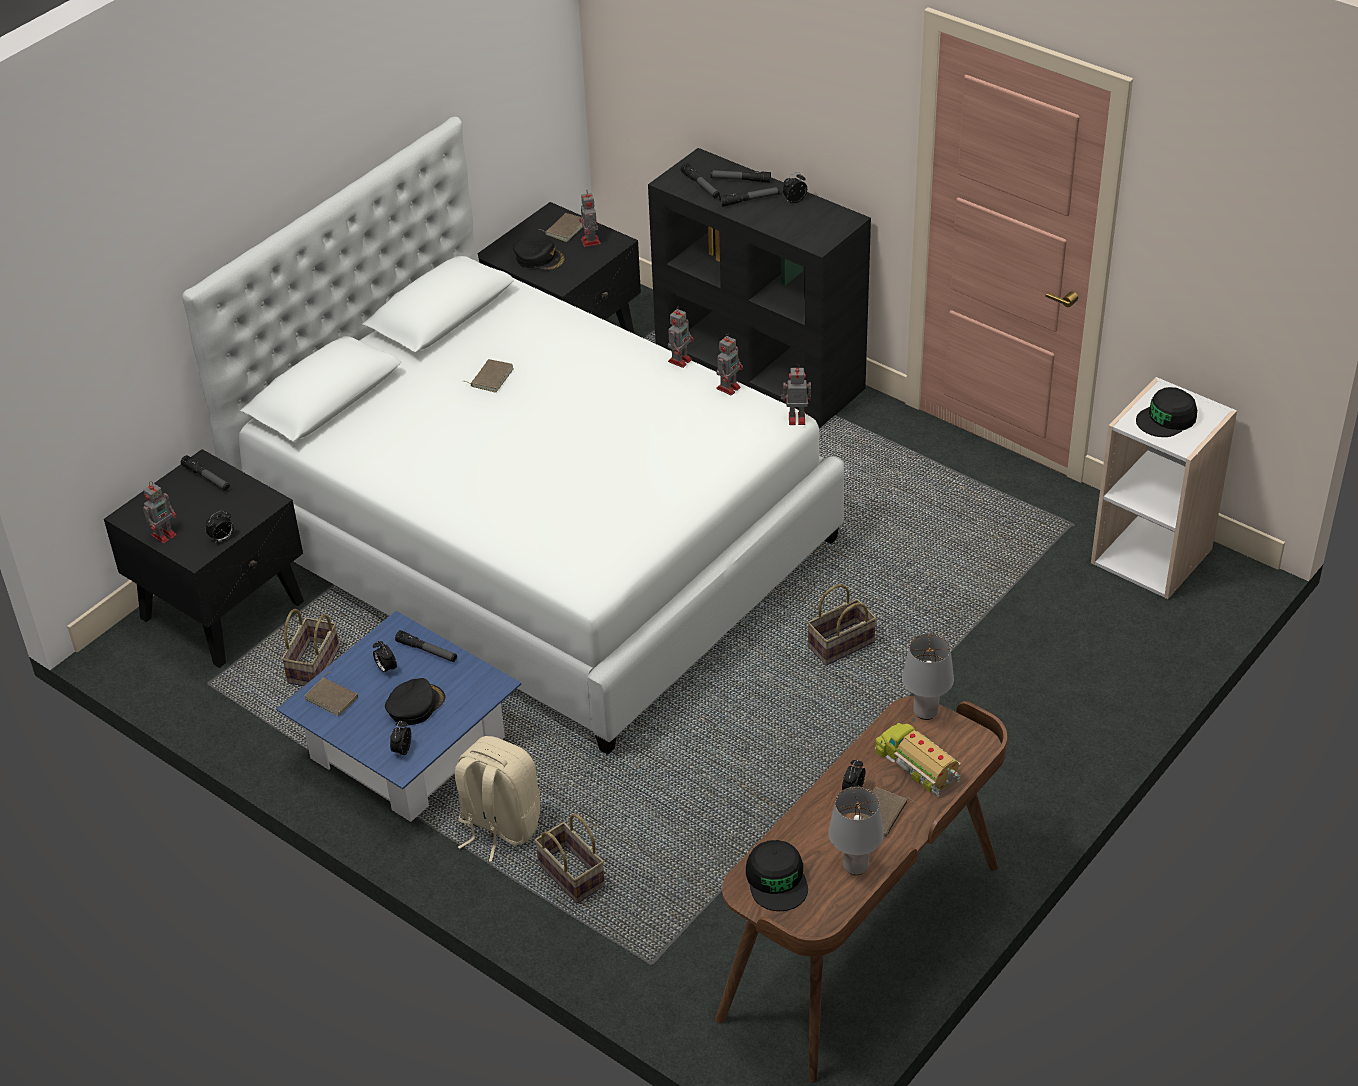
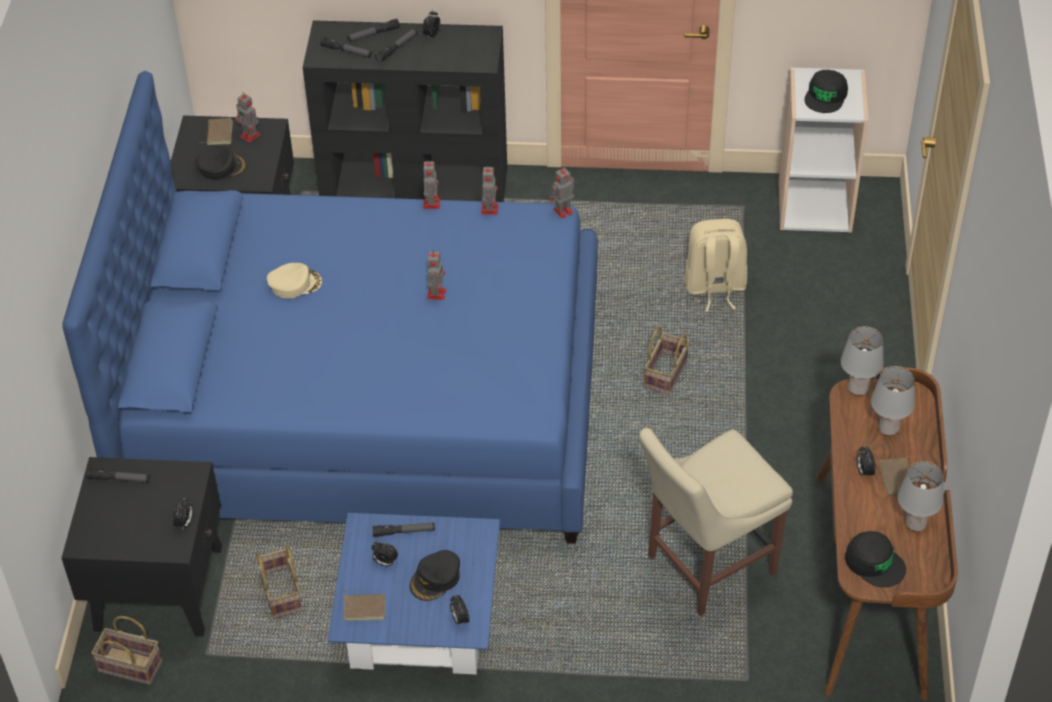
camera: 35 degrees left, 5 degrees up
(165, 534) = (130, 544): toy robot -> toy robot (436, 293)
(415, 705) = (436, 579): black cap -> black cap turned 150 degrees counterclockwise
(491, 377) = (294, 284): brown book -> beige cap
(498, 826) = (545, 641): beige backpack -> beige backpack (714, 287)
(537, 540) = (366, 404): white bed -> blue bed
(569, 875) = (630, 648): basket -> basket (128, 667)
(711, 840) = (705, 567): none -> beige chair
(918, 764) = (888, 429): toy truck -> grey table lamp

